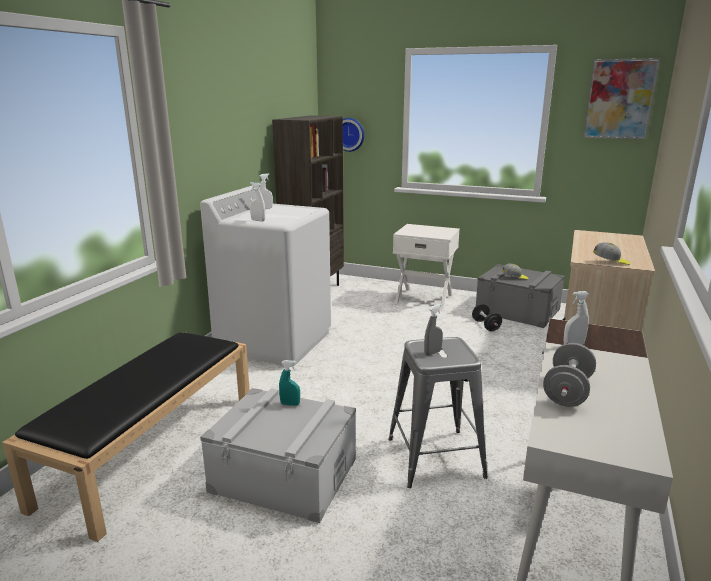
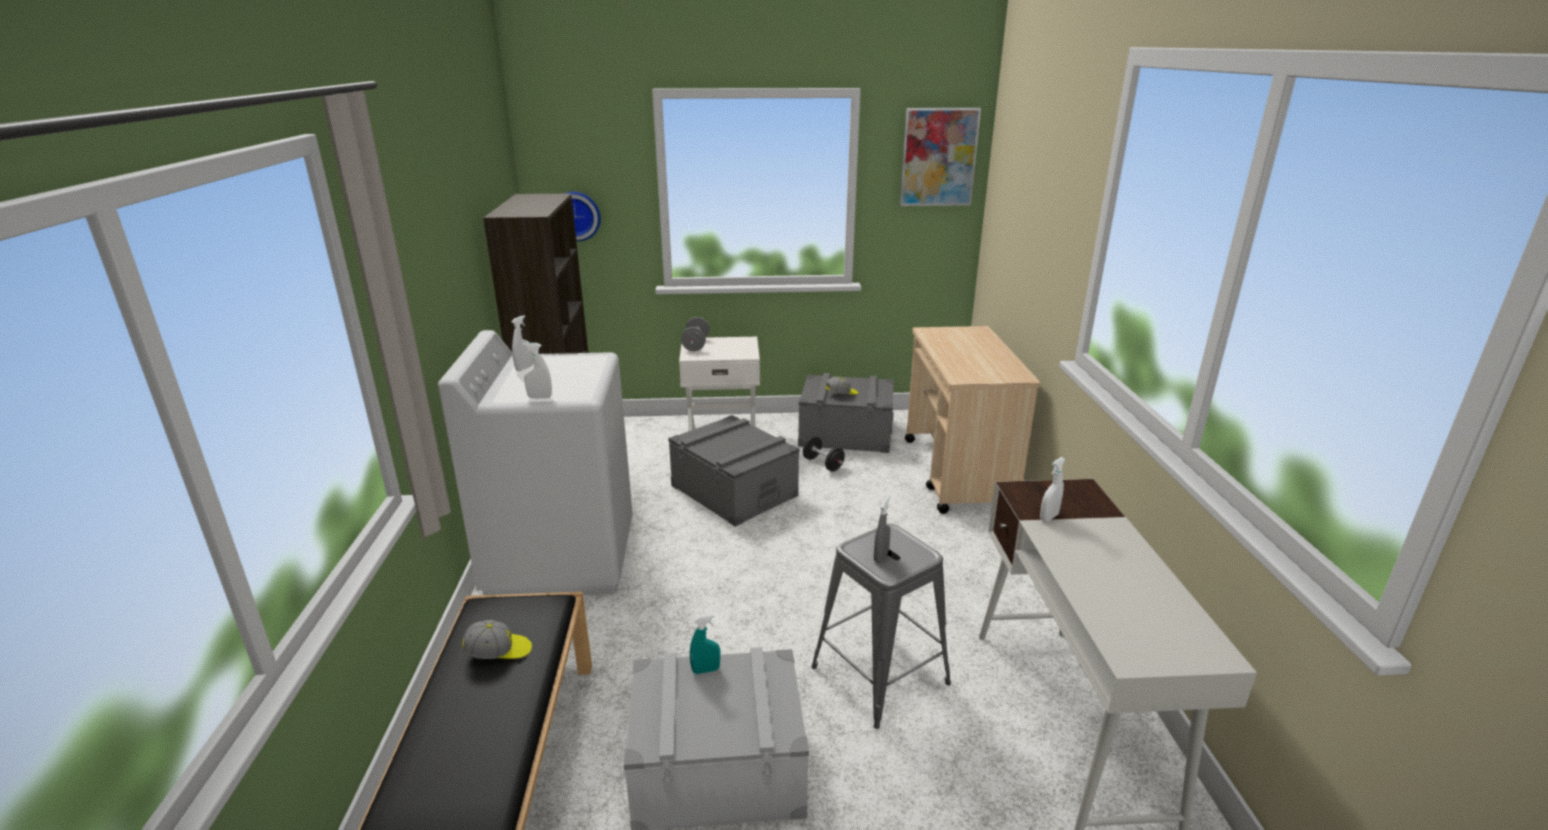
camera: 25 degrees left, 5 degrees up
(410, 329) = (734, 490): none -> grey storage box
(567, 391) = (1094, 588): grey dumbbell -> grey dumbbell (696, 345)
(610, 262) = (989, 377): cap -> cap (499, 652)

